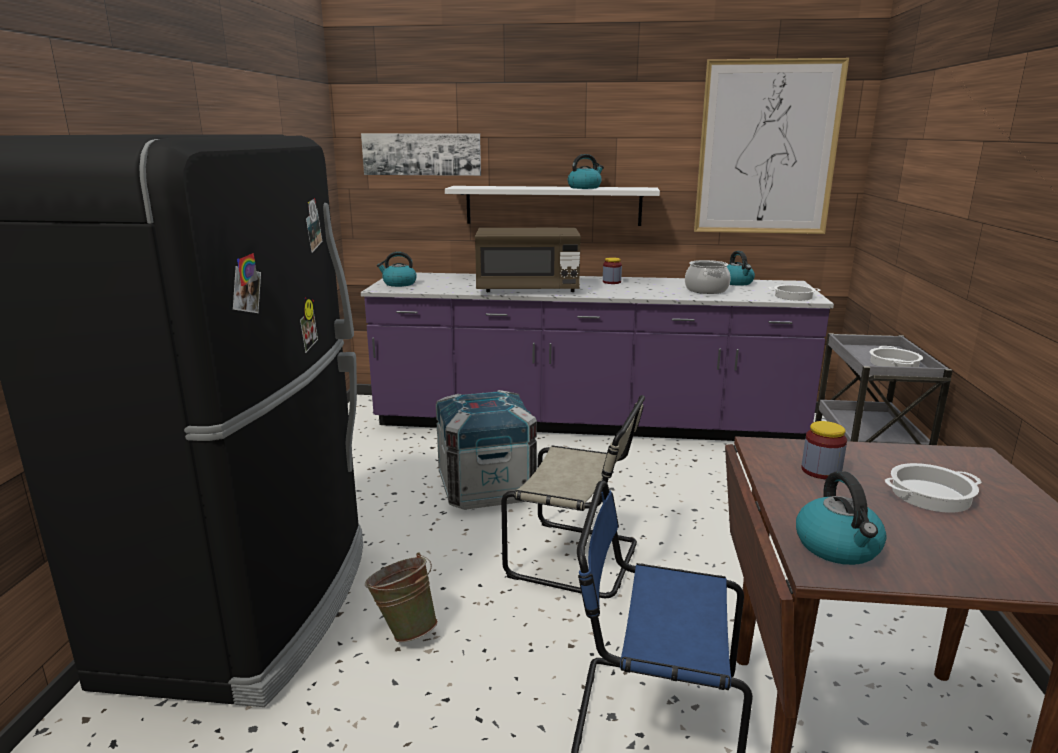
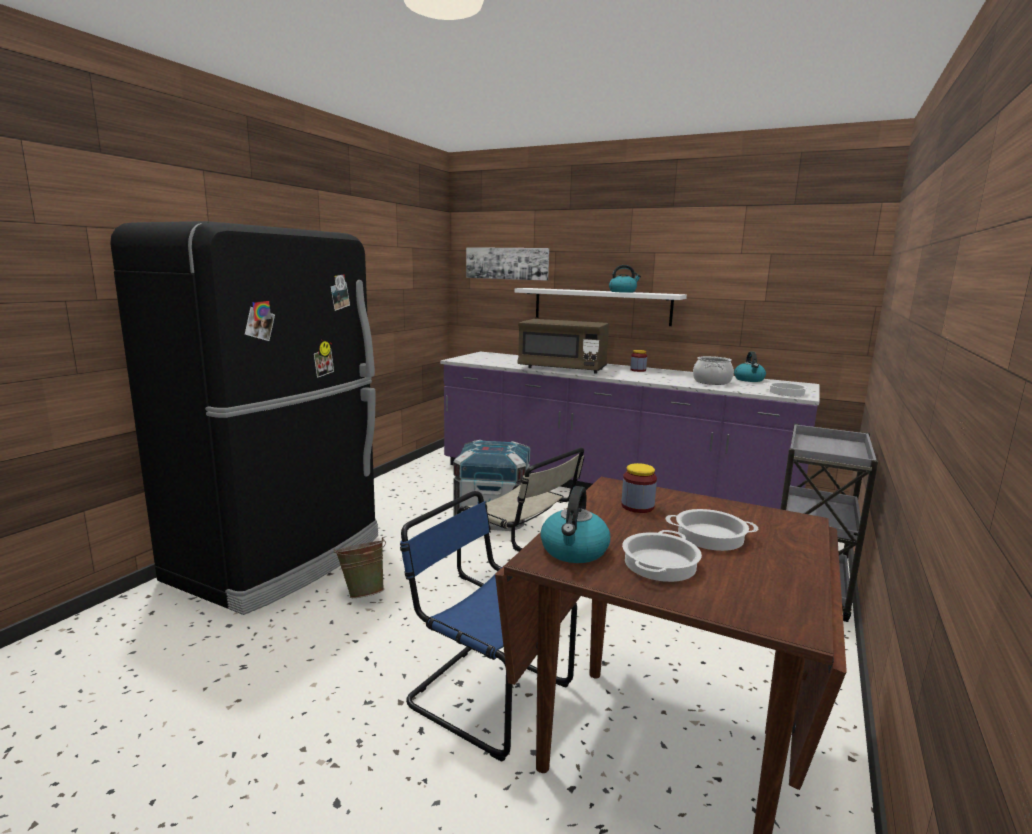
camera: 20 degrees right, 5 degrees down
(399, 284) = (473, 358): kettle -> none
(767, 149) = (785, 263): picture -> none
(894, 364) = (836, 453): cooking pot -> cooking pot (660, 564)

